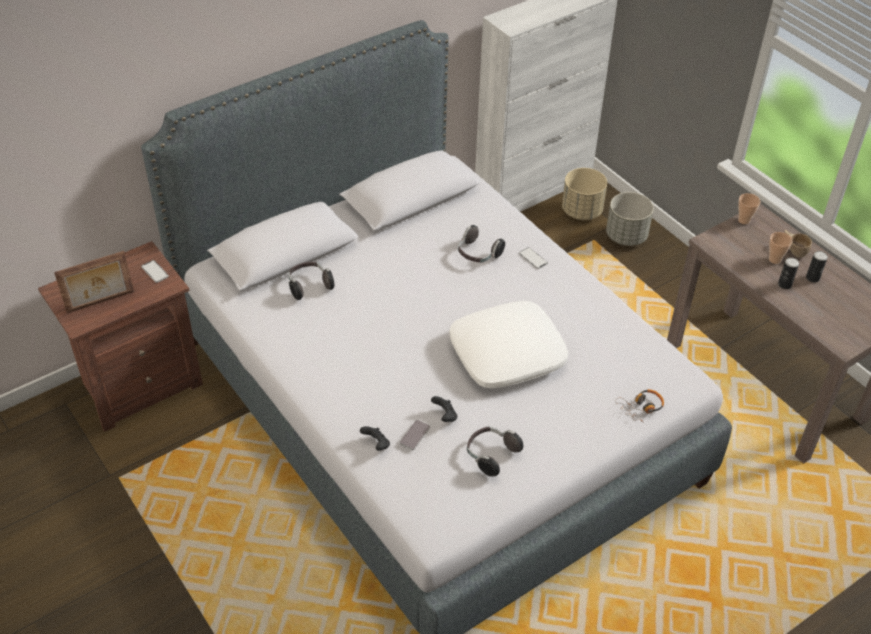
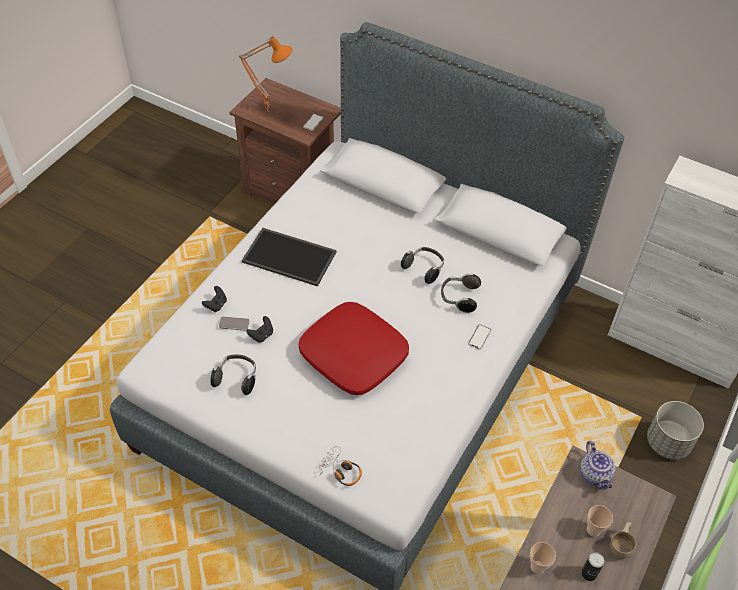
camera: 65 degrees right, 5 degrees up
(101, 302) = (269, 110): picture frame -> orange table lamp
(309, 286) = (355, 208): headphones -> headphones (424, 269)
(344, 359) = (290, 256): none -> tray
(507, 353) = (354, 355): white pillow -> red pillow
(581, 211) = (673, 395): beige planter -> none
(724, 238) = (595, 475): none -> teapot
(744, 220) = (636, 487): cup -> cup (537, 567)
(784, 284) = (560, 548): can -> none

